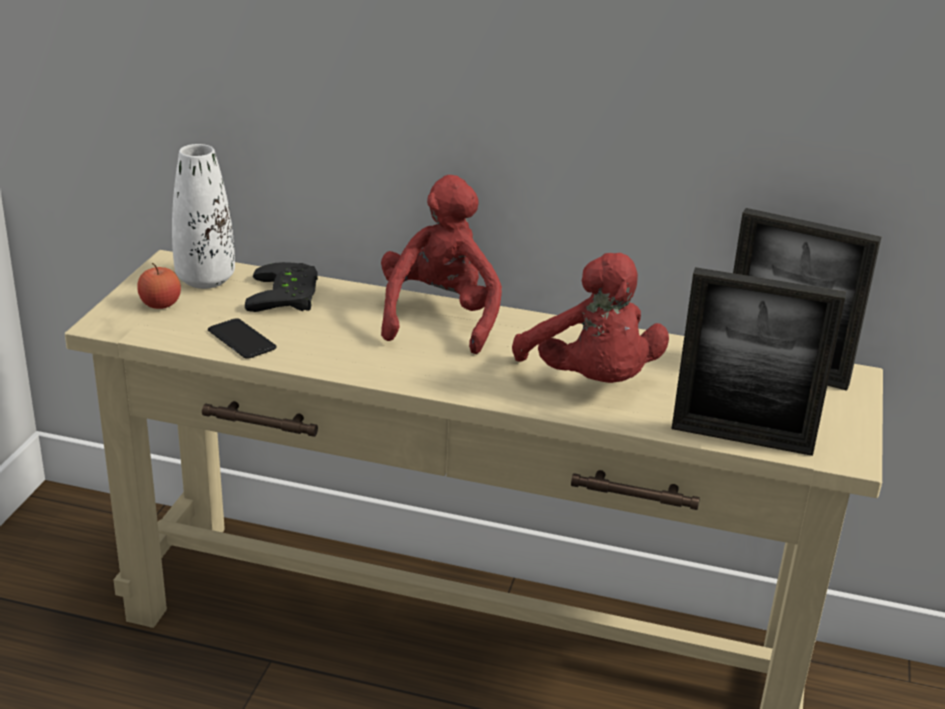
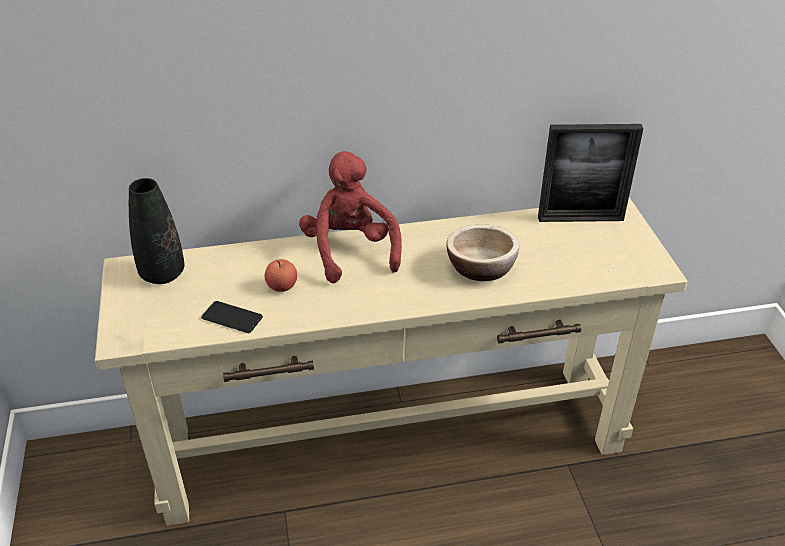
camera: 25 degrees left, 10 degrees up
(160, 304) = (147, 308): apple -> apple (282, 286)
(205, 279) = (162, 274): white vase -> black vase
(289, 295) = (234, 267): black game controller -> none
(591, 381) = (481, 268): red plush toy -> bowl
(742, 438) = (595, 279): picture frame -> none

